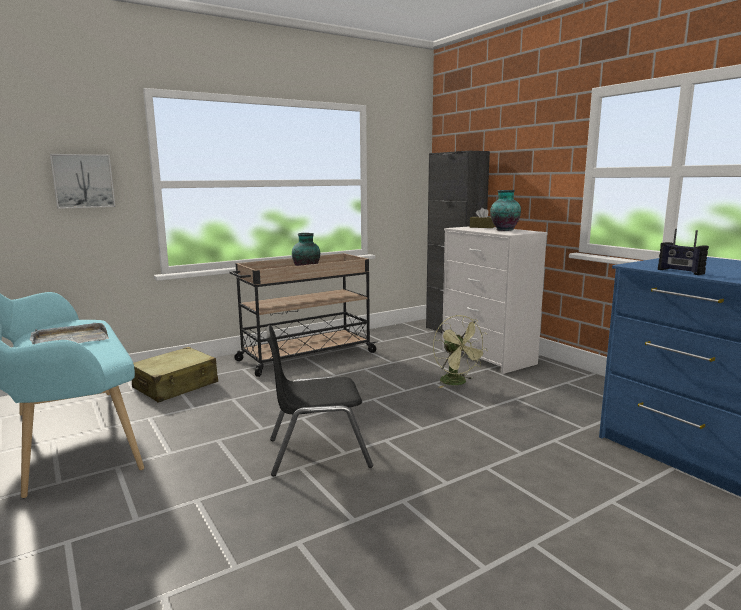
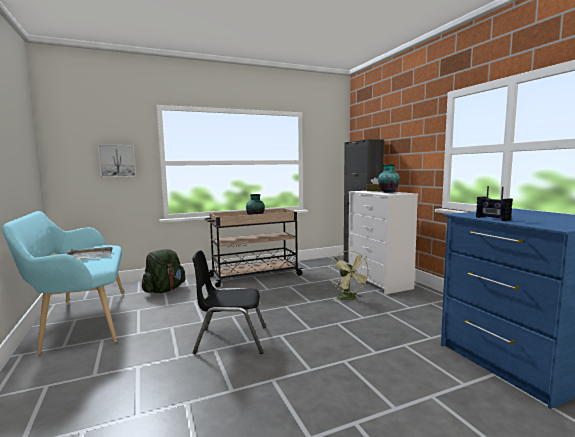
camera: 10 degrees right, 5 degrees down
(176, 386) = (164, 290): beige suitcase -> green backpack

